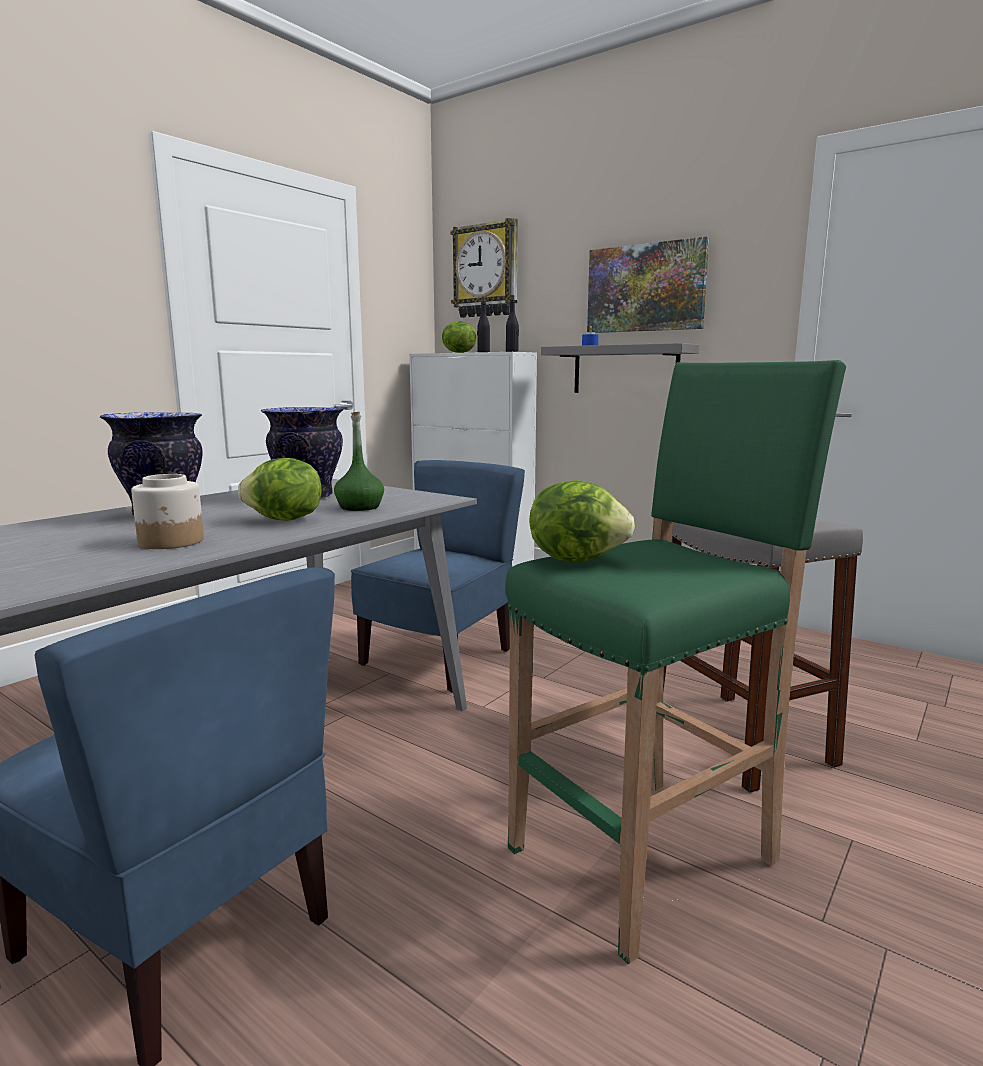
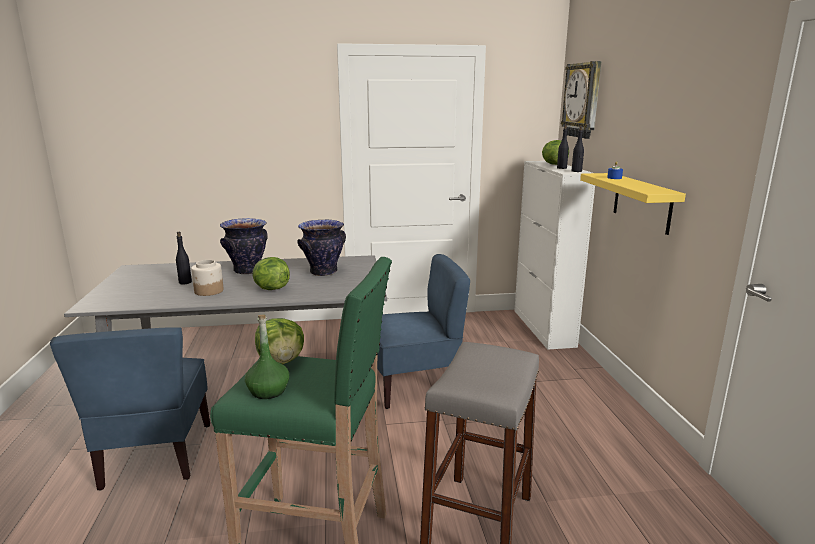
camera: 45 degrees right, 5 degrees up
(72, 545) = (185, 282): none -> black bottle
(359, 507) = (319, 288): green bottle -> green bottle (268, 391)
(625, 370) = (642, 202): grey shelf -> yellow shelf
(646, 288) = (661, 134): picture -> none

